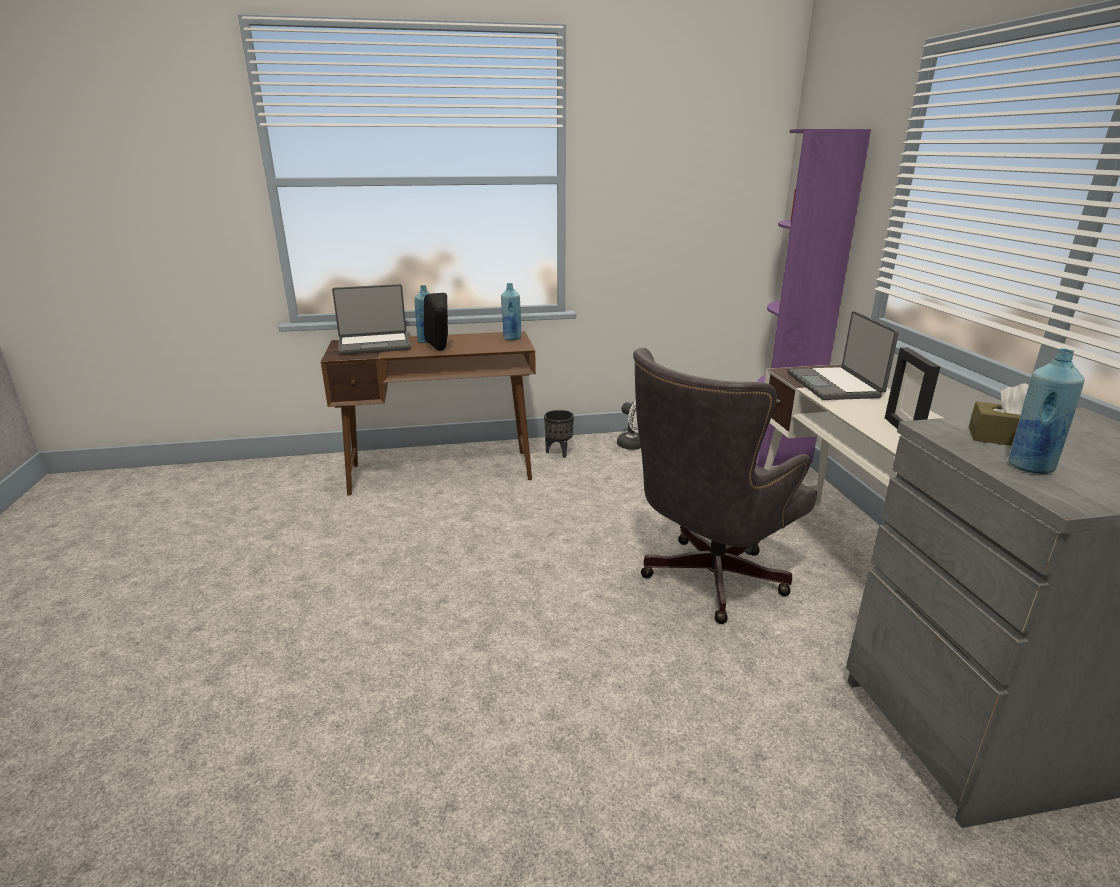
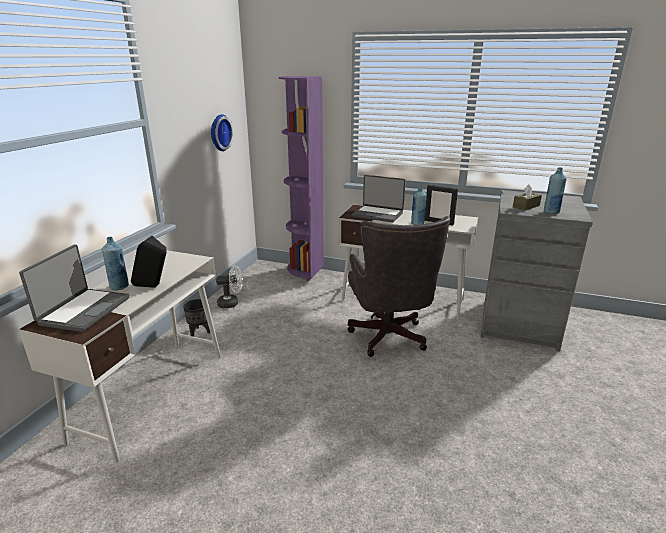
camera: 60 degrees left, 0 degrees up
(442, 472) = (152, 394): brown desk -> white desk
(512, 338) = (173, 257): blue bottle -> blue bottle (417, 223)
(706, 212) = (219, 132): none -> wall clock

